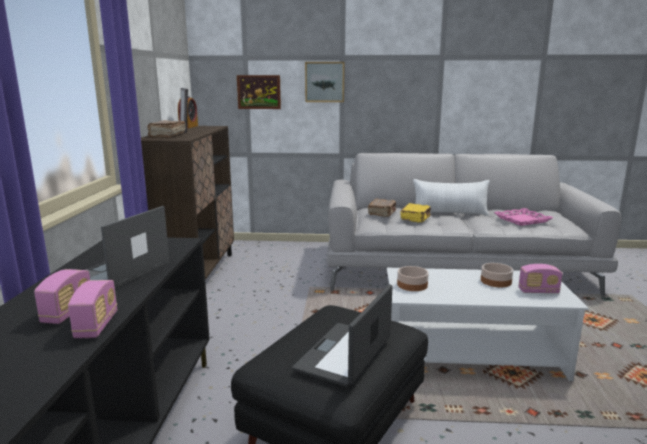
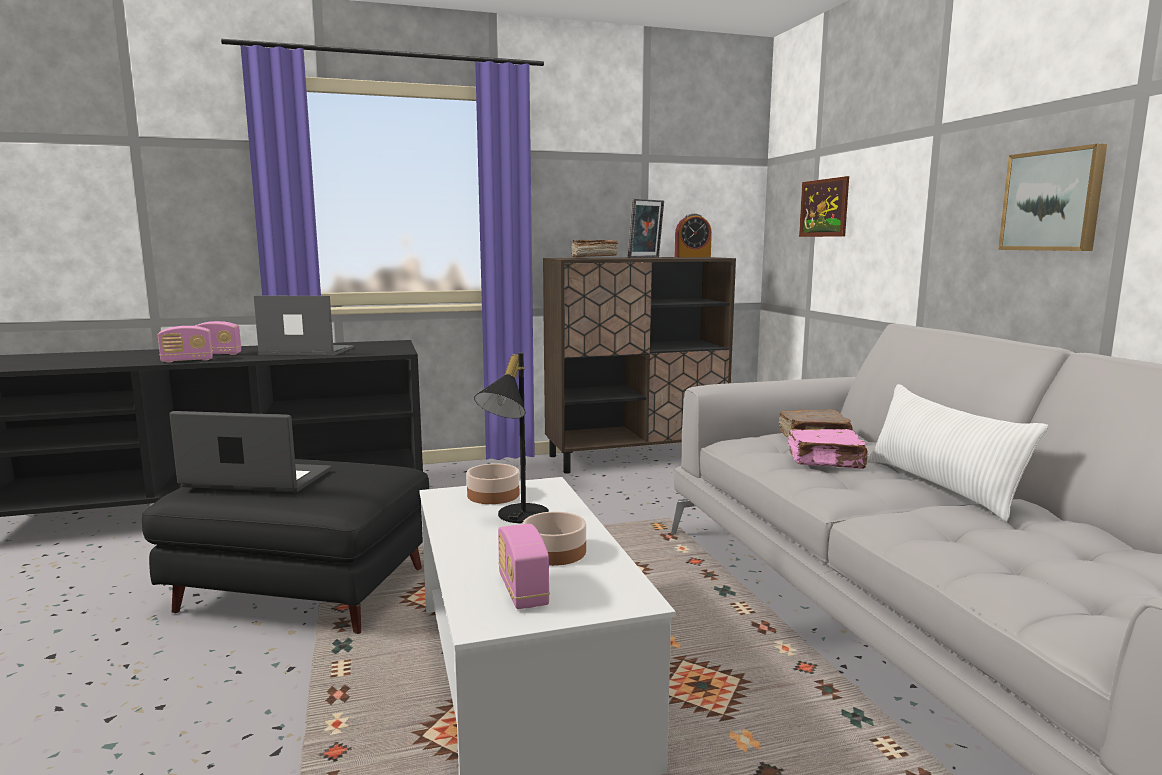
camera: 70 degrees right, 5 degrees down
(324, 82) = (904, 182): picture -> picture (1053, 200)
(415, 219) = (826, 462): yellow book -> pink book
(448, 283) = (515, 516): none -> black table lamp
(522, 220) = (1035, 557): pink tray -> none

